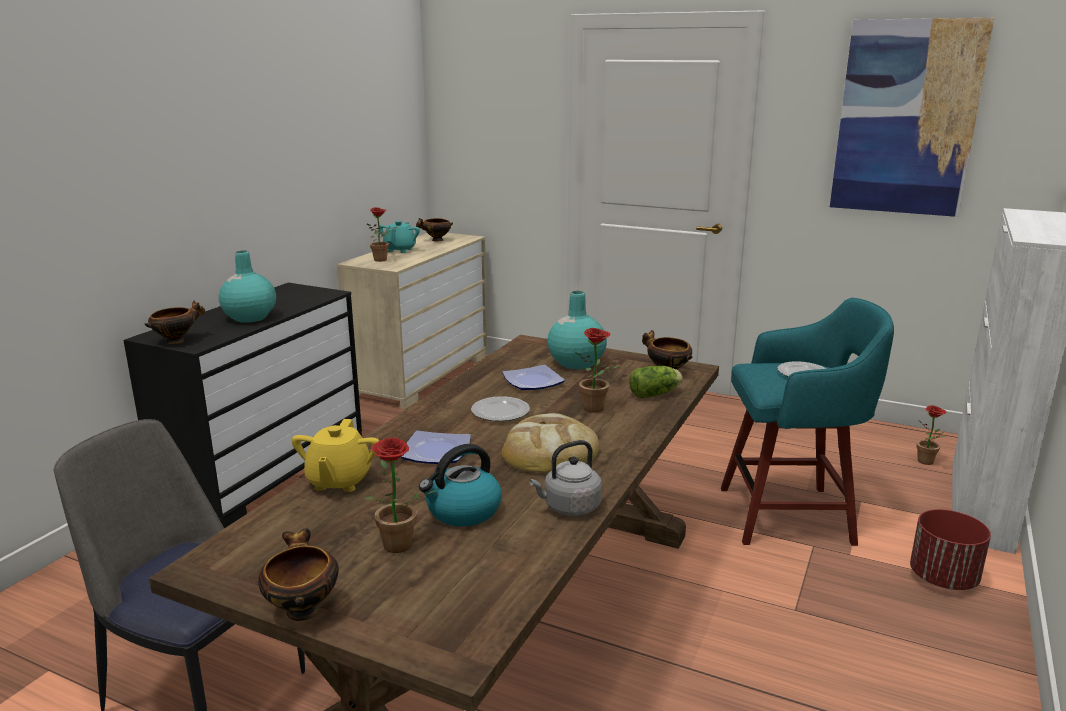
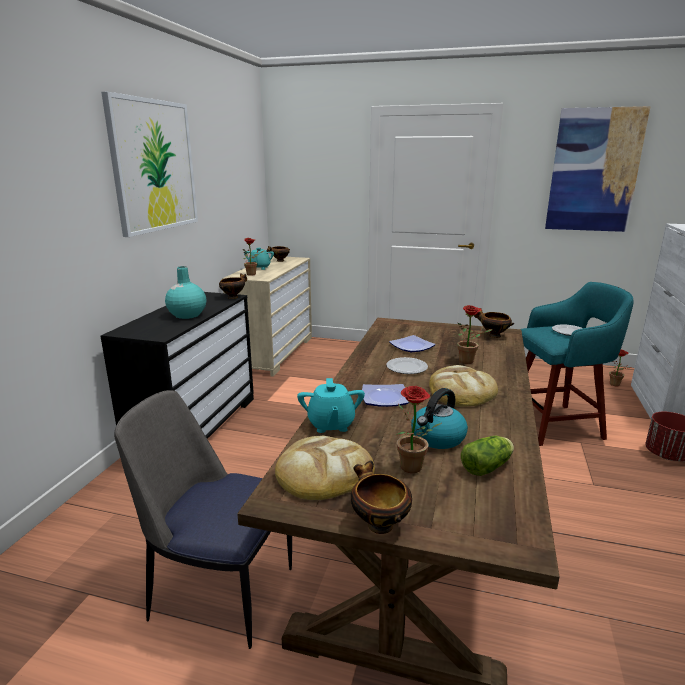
camera: 10 degrees left, 0 degrees up
(177, 341) = (144, 334): bowl -> bowl (233, 297)
(221, 111) = (154, 166): none -> picture
(283, 541) = (323, 473): none -> bread
(339, 481) = (331, 424): yellow teapot -> turquoise teapot
(569, 507) = (507, 428): grey kettle -> none
(576, 363) = (429, 333): turquoise vase -> none
(656, 394) = (498, 349): lettuce -> lettuce (488, 466)

